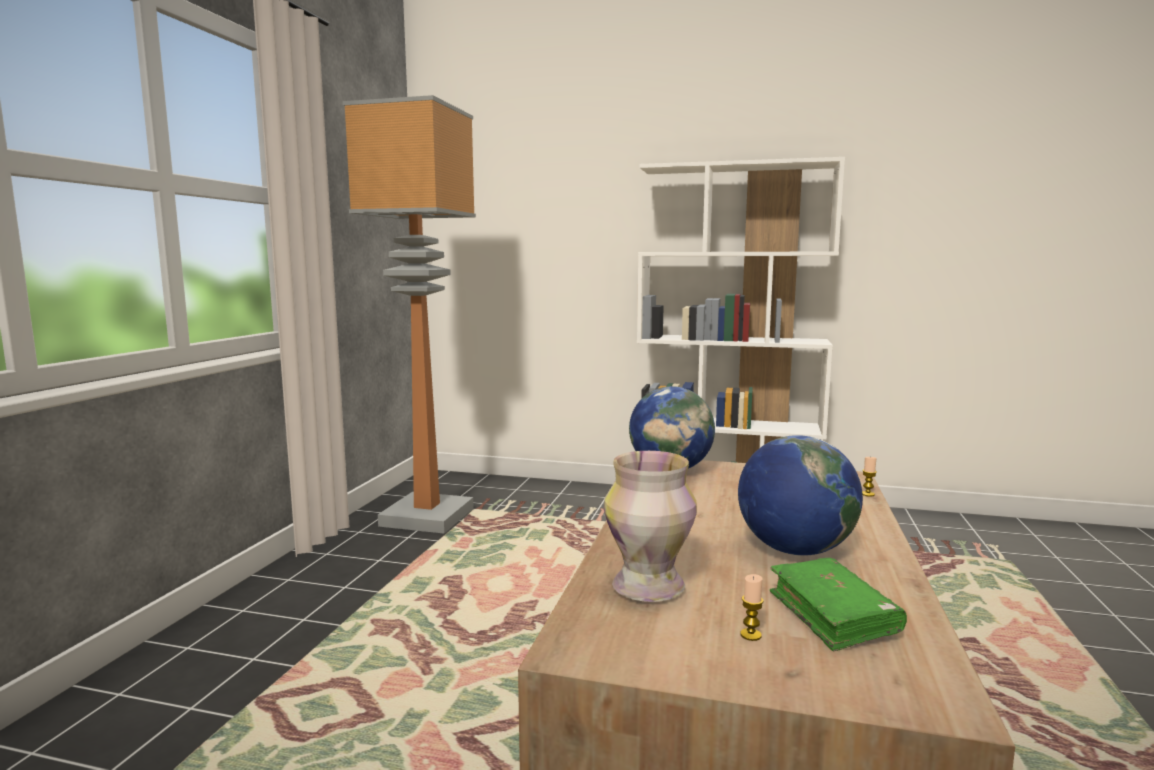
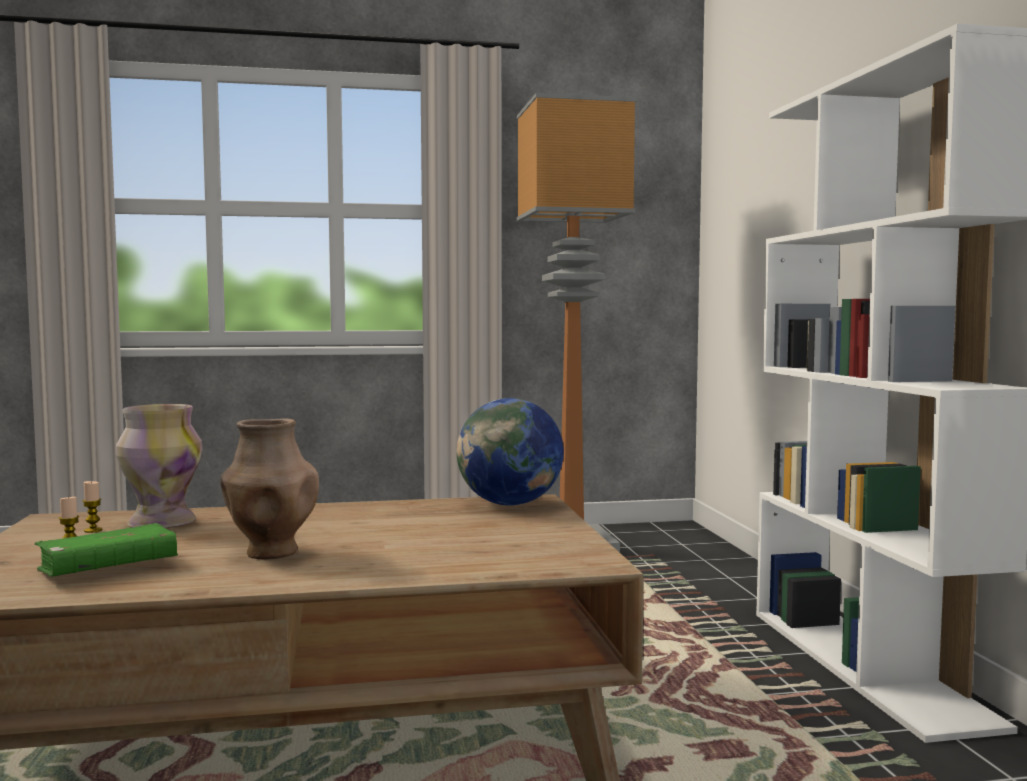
camera: 65 degrees right, 5 degrees down
(794, 550) = (271, 553): globe -> brown vase
(867, 494) = (514, 572): candle -> candle (93, 530)

